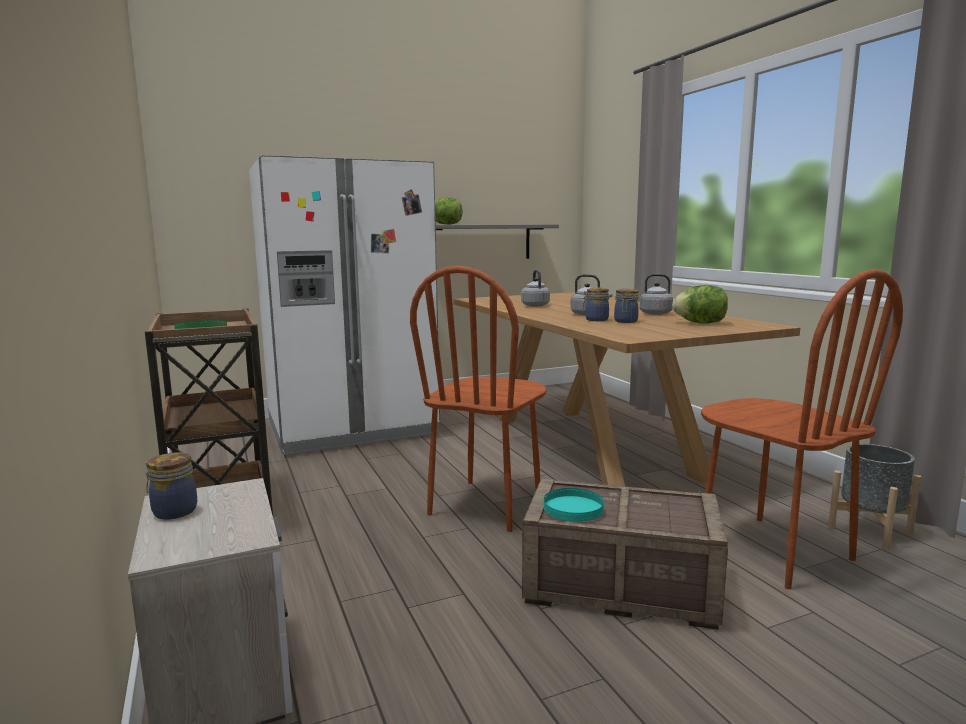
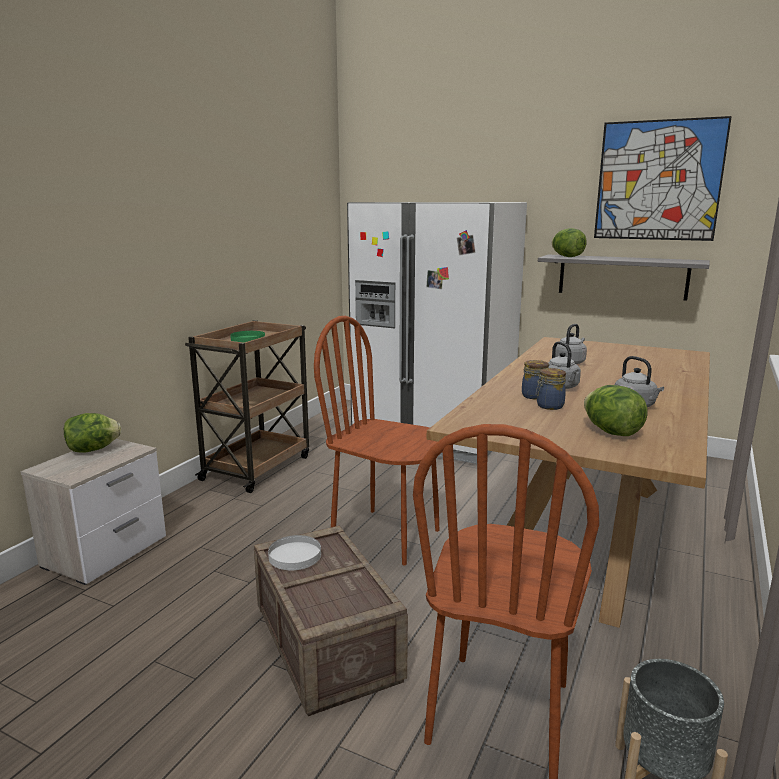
camera: 50 degrees right, 5 degrees up
(173, 511) = (93, 449): jar -> lettuce
(486, 504) = (386, 536): brown chair -> brown chair turned 45 degrees clockwise
(498, 159) = (658, 181): none -> picture
(573, 508) = (295, 555): turquoise plate -> white plate

